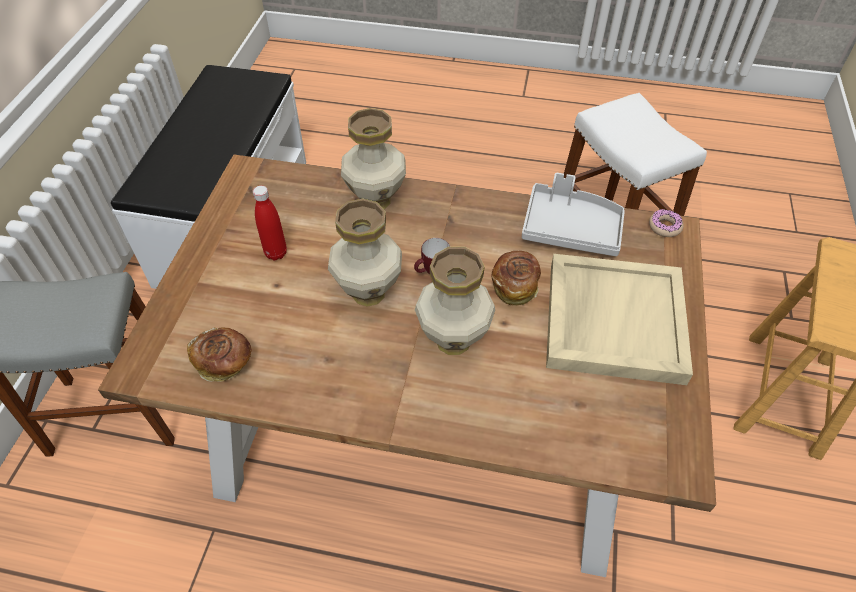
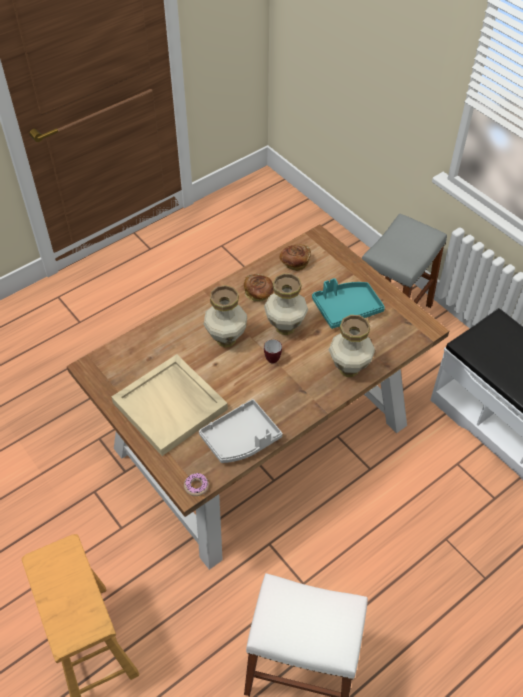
camera: 130 degrees right, 0 degrees up
(276, 253) = (346, 309): red bottle -> turquoise tray
(515, 285) = (231, 384): bread -> bread (259, 293)

